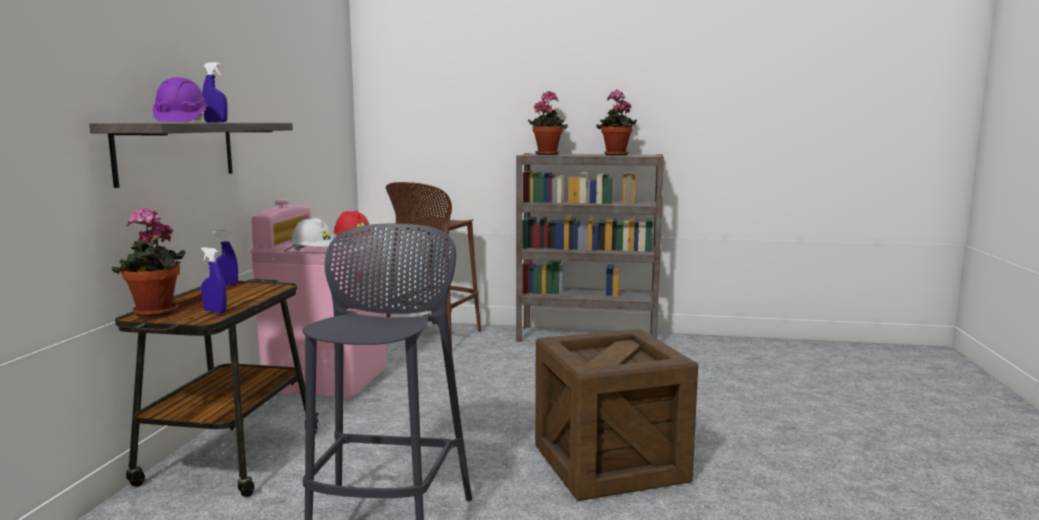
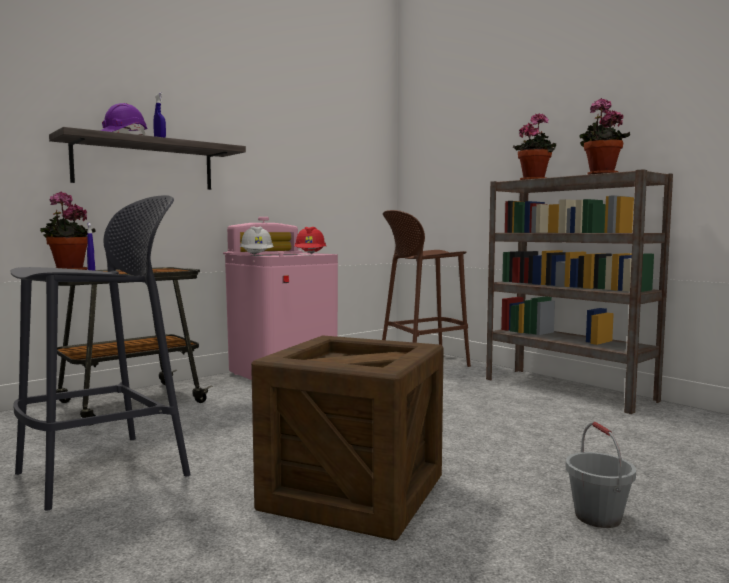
camera: 40 degrees right, 5 degrees down
(226, 285) = (164, 269): blue spray bottle -> none
(751, 426) = (598, 517): none -> grey bucket

